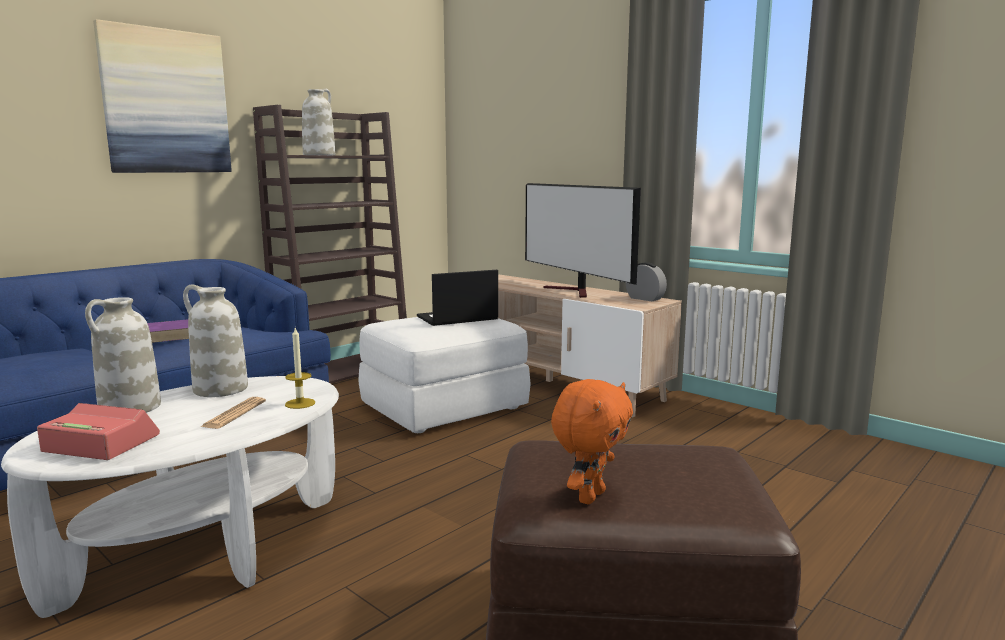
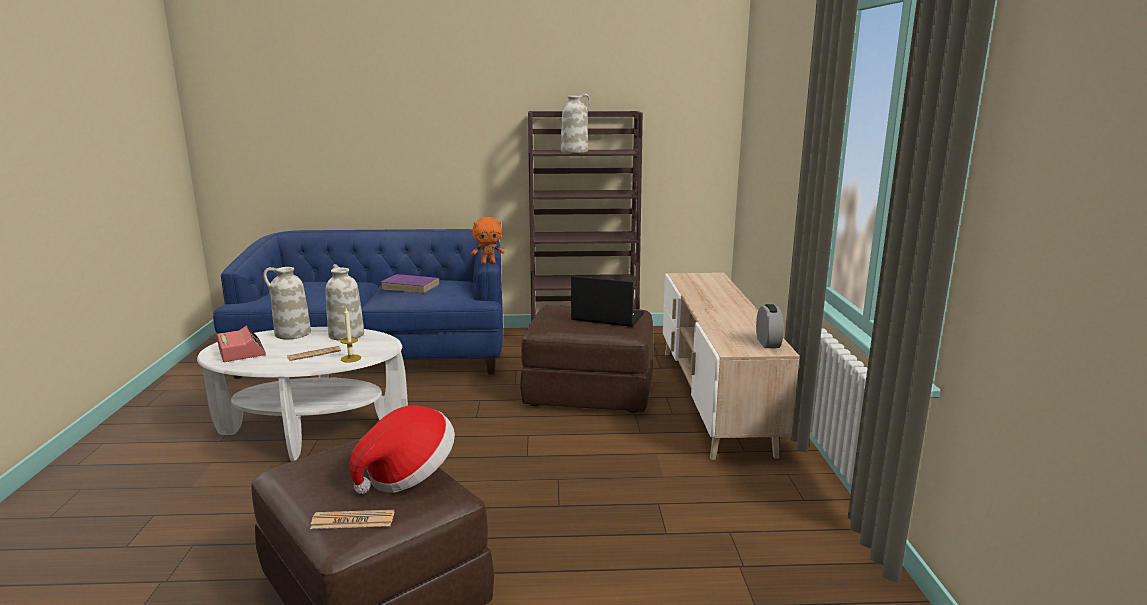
camera: 45 degrees right, 5 degrees up
(166, 102) = (460, 111): picture -> none
(444, 406) = (590, 391): white ottoman -> brown ottoman
(575, 291) = (730, 317): television -> none
(589, 496) = (312, 479): orange plush toy -> orange plush toy (488, 263)
(655, 454) = (408, 475): none -> hat
(725, 500) = (353, 520): none -> newspaper

